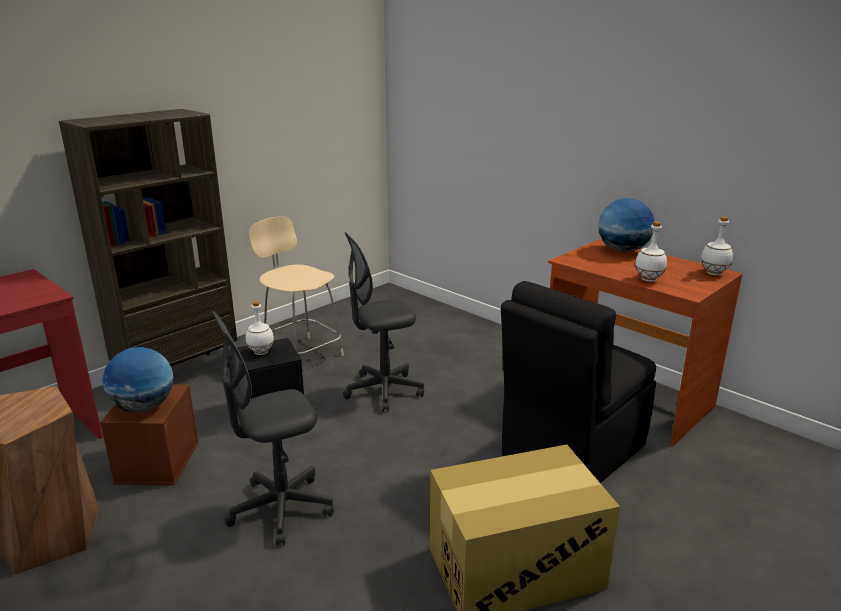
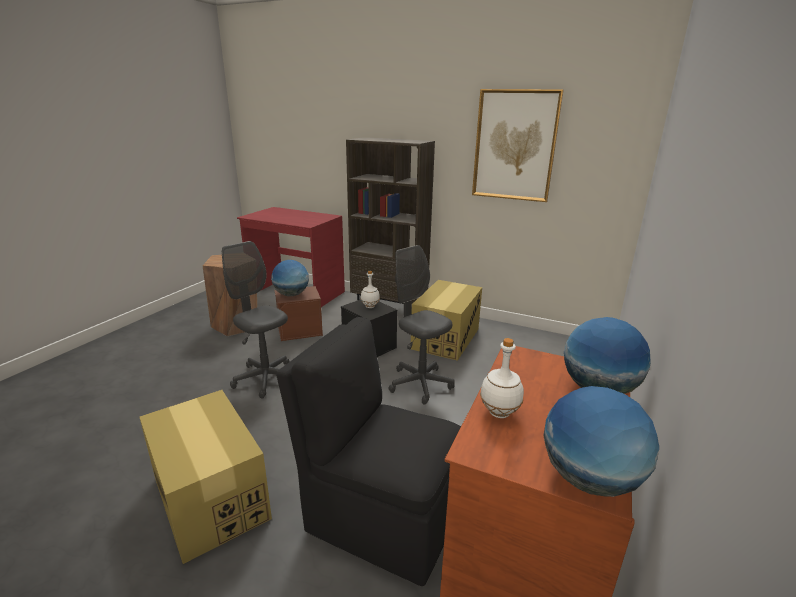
camera: 70 degrees right, 0 degrees up
(272, 100) = (514, 146): none -> picture
(301, 354) = (446, 338): beige chair -> cardboard box
(713, 273) = (589, 479): white bottle -> globe

